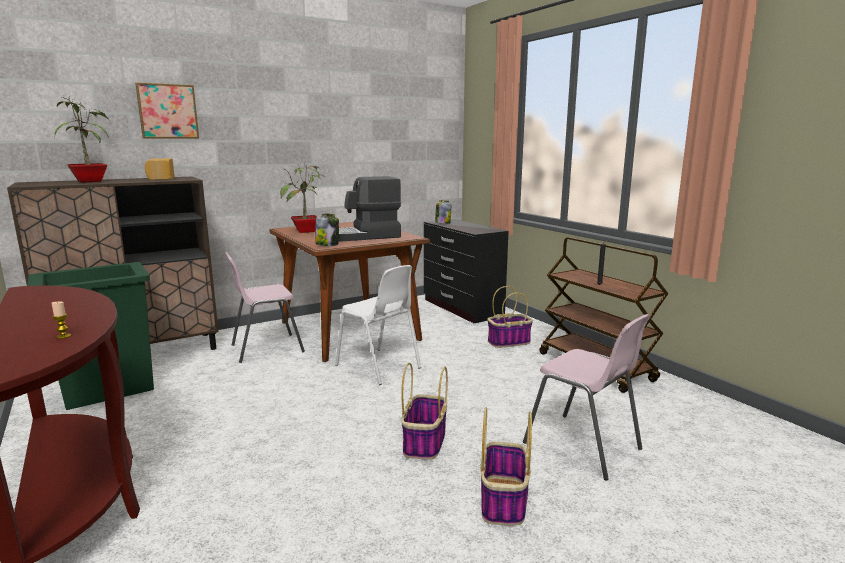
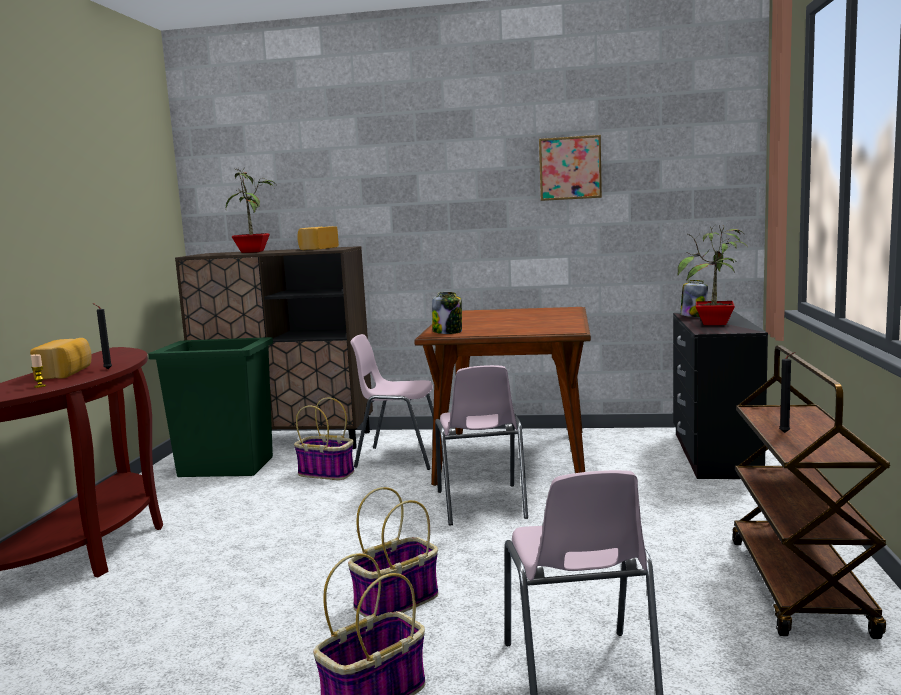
camera: 40 degrees right, 5 degrees down
(48, 319) = (66, 373): none -> bread
(92, 309) = (106, 369): none -> black candle
(167, 111) = (340, 174): picture -> picture (570, 168)
(306, 231) = (470, 316): potted plant -> potted plant (714, 324)
(366, 236) = (518, 326): coffee machine -> none
(378, 367) = (481, 505): white chair -> pink chair
(509, 342) = (709, 515): basket -> basket (327, 473)

